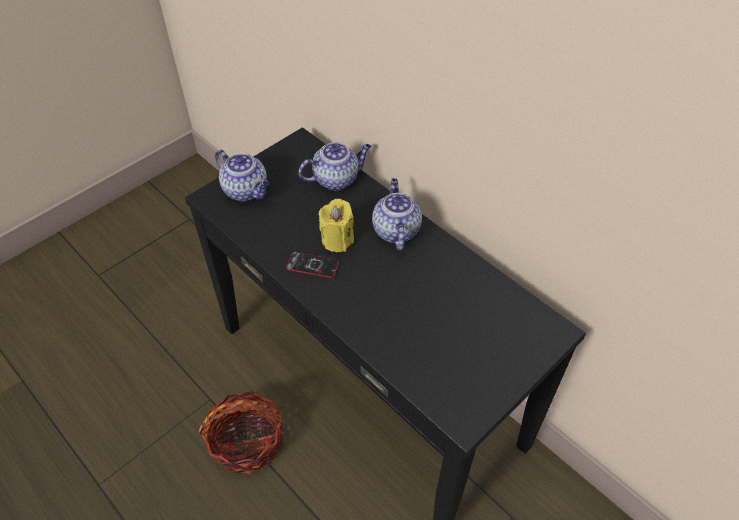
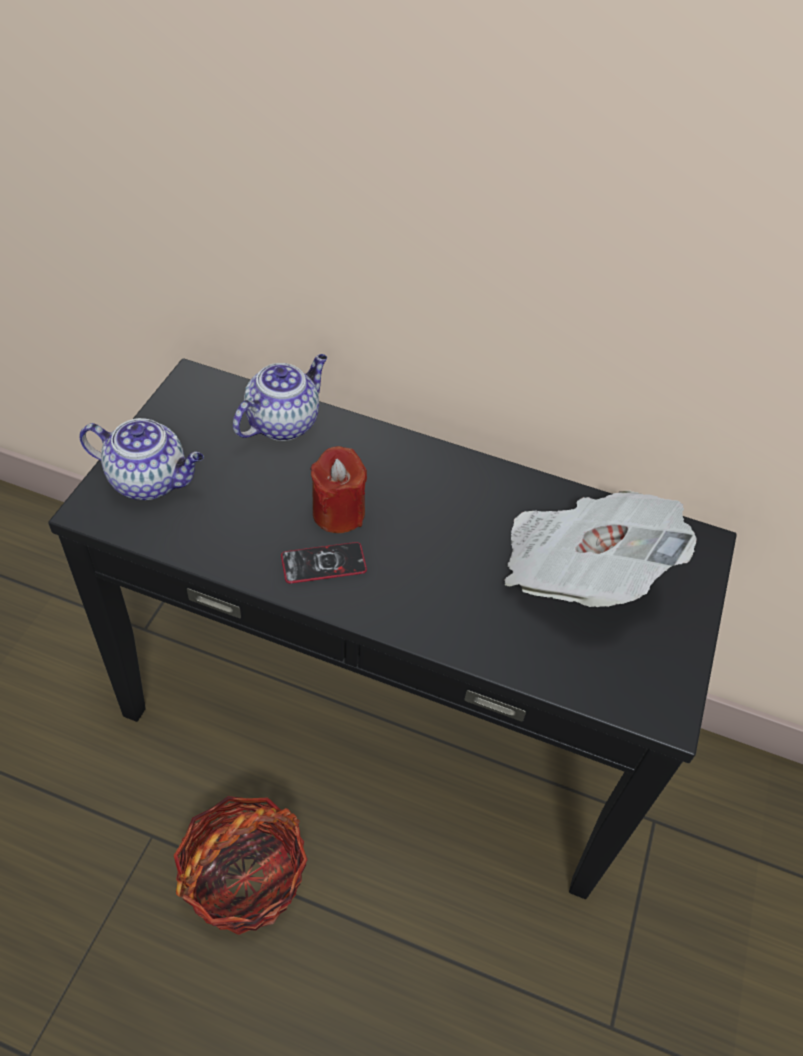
camera: 30 degrees left, 0 degrees up
(337, 240) = (338, 513): yellow candle -> red candle
(395, 230) = (413, 473): teapot -> none
(463, 320) = (580, 570): none -> newspaper

